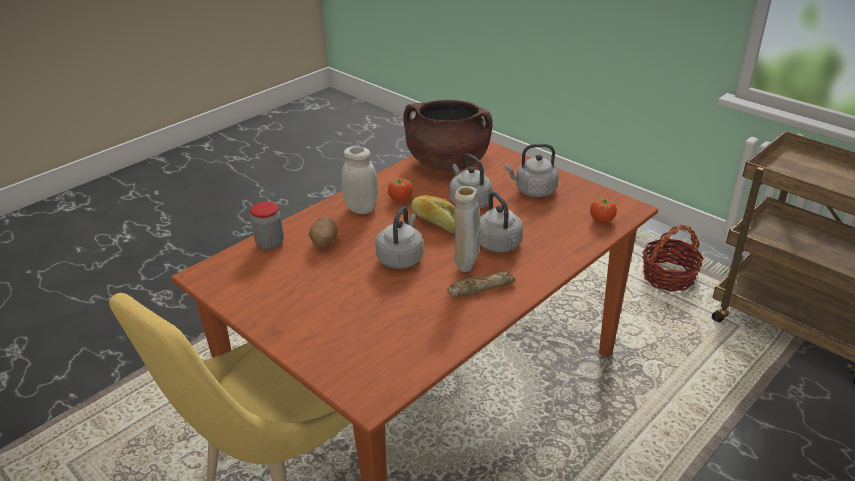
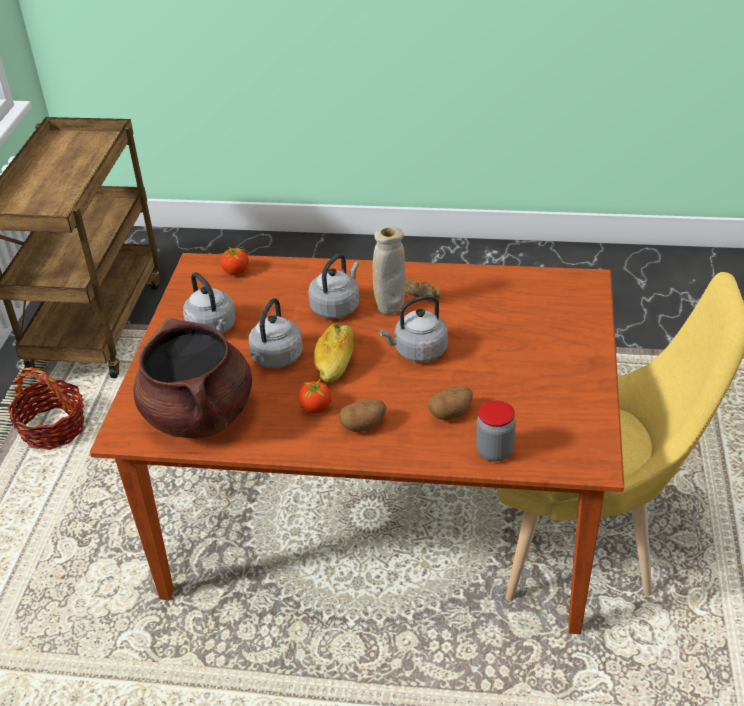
camera: 125 degrees left, 5 degrees up
(361, 208) = (363, 425): white jar -> potato

